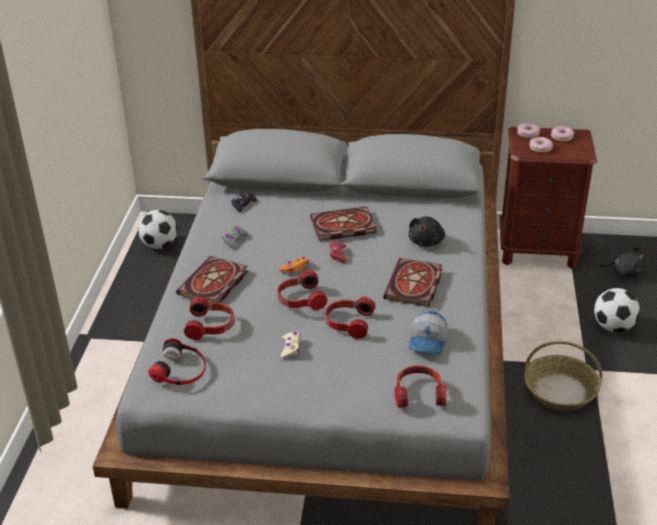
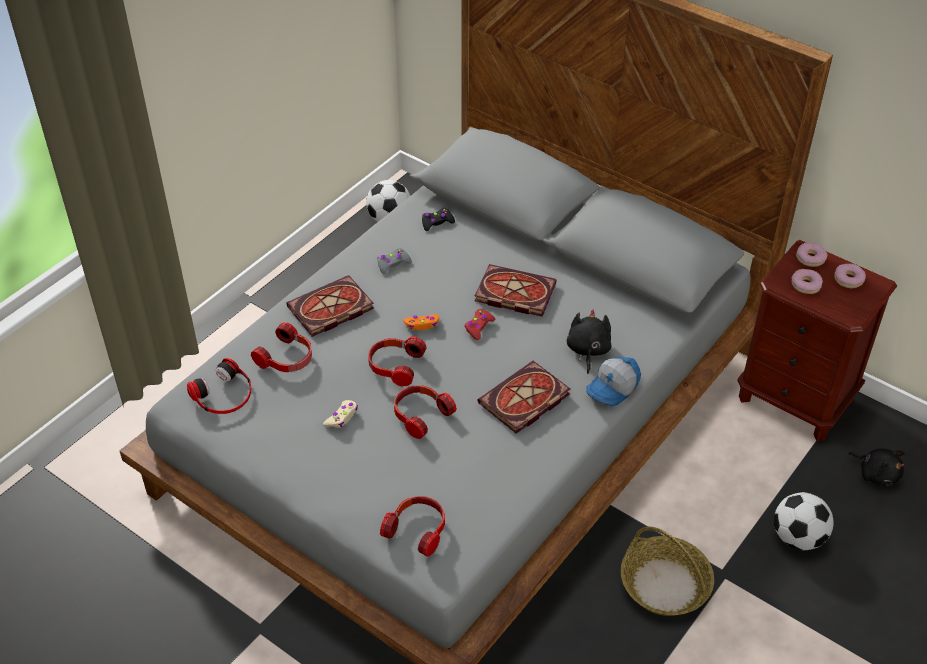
camera: 30 degrees right, 10 degrees up
(426, 241) = (588, 350): black plush toy -> black plush toy turned 135 degrees clockwise
(428, 341) = (479, 475): cap -> cap (613, 389)

